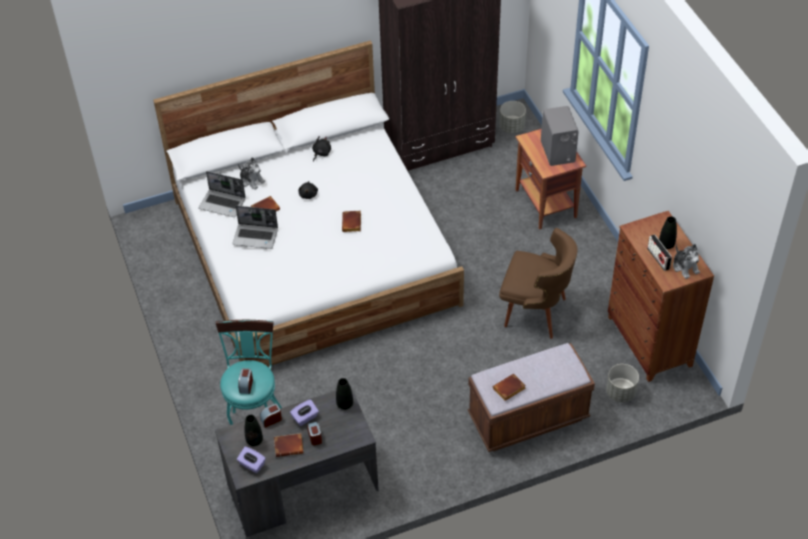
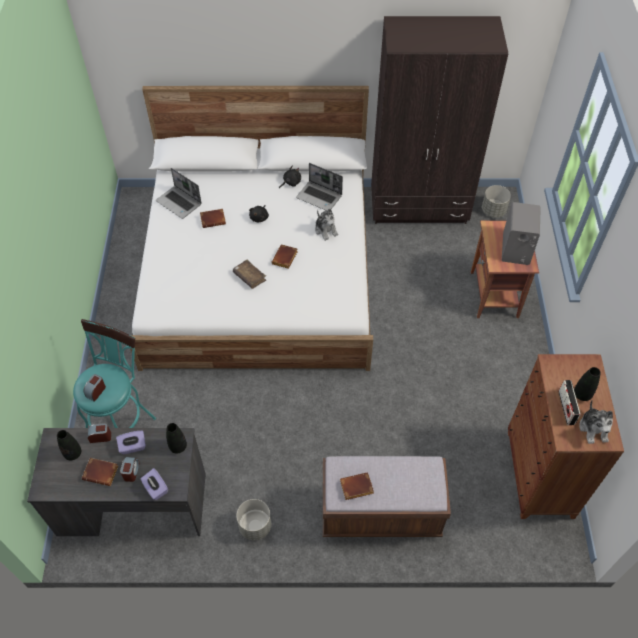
camera: 20 degrees right, 5 degrees up
(252, 180) = (216, 189): plush toy -> plush toy (325, 230)
(252, 464) = (56, 479): purple tissue box -> purple tissue box (156, 488)
(256, 236) = (190, 243): laptop -> laptop (320, 197)
(328, 249) = (249, 277): none -> brown book
(534, 312) = (435, 402): brown chair -> none
(620, 392) = (486, 520): grey planter -> grey planter (255, 526)

